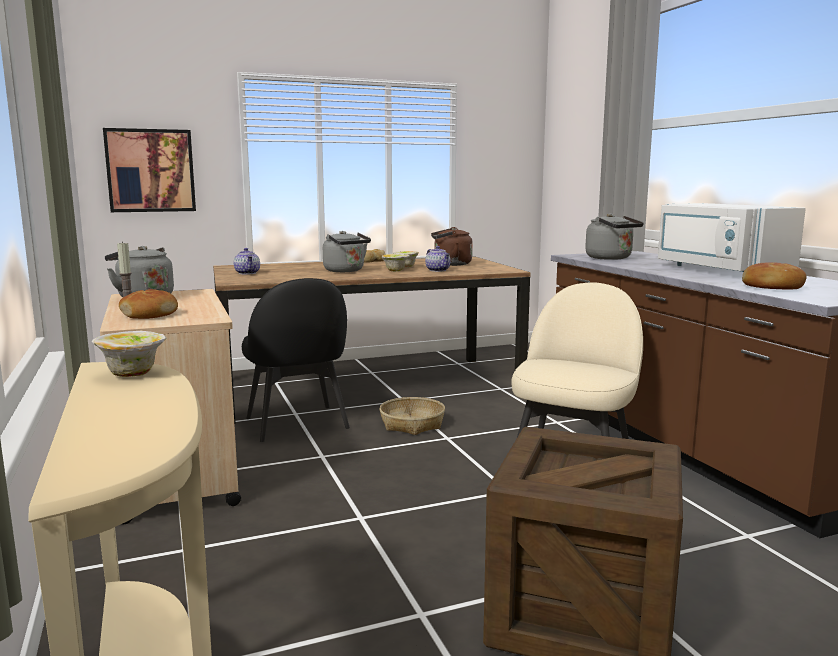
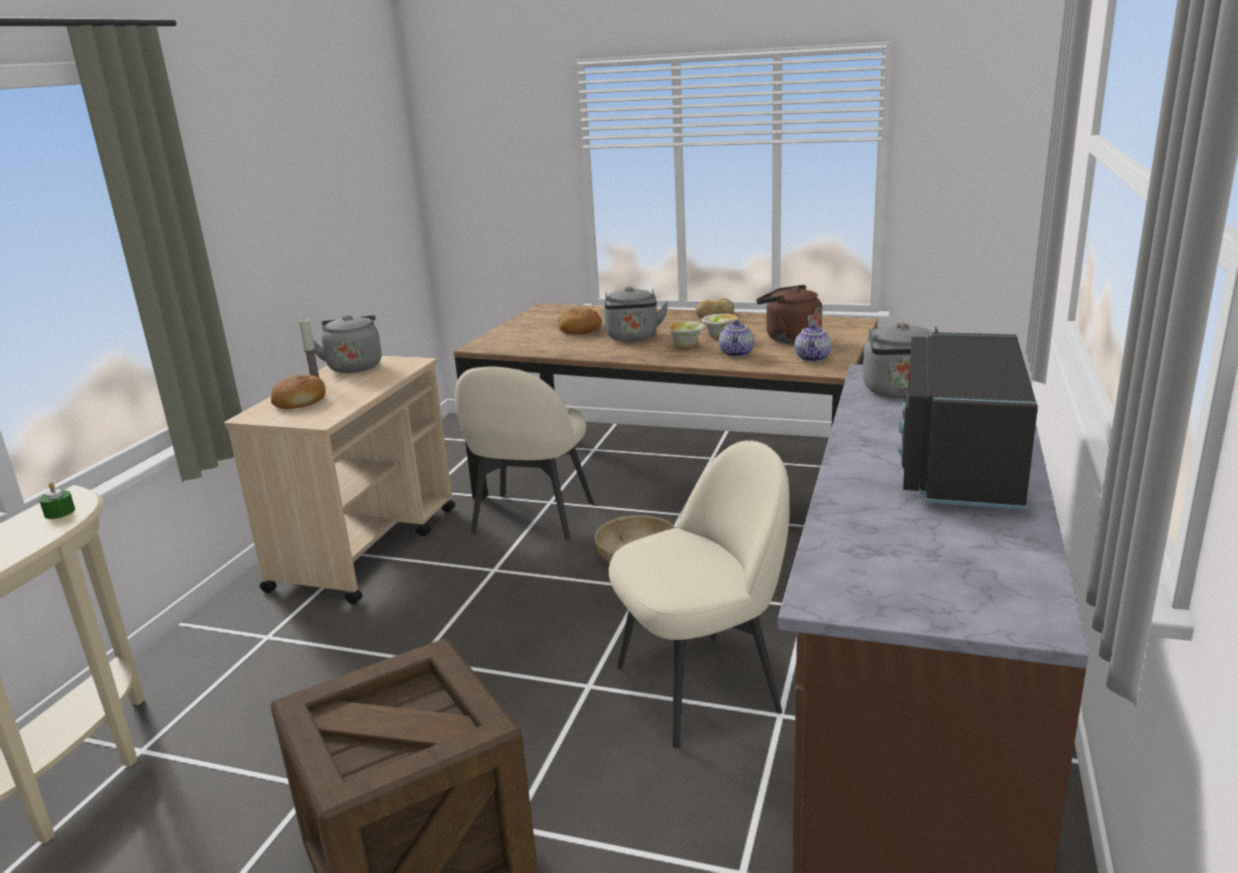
camera: 40 degrees right, 10 degrees up
(132, 374) = (59, 512): bowl -> green candle
(150, 170) = (486, 186): picture -> none
(248, 273) = (531, 327): teapot -> teapot (813, 358)
(297, 424) = (531, 518): black chair -> beige chair
(718, 270) = (957, 465): white microwave -> black microwave
(772, 287) = (872, 539): bread -> bread (580, 330)

